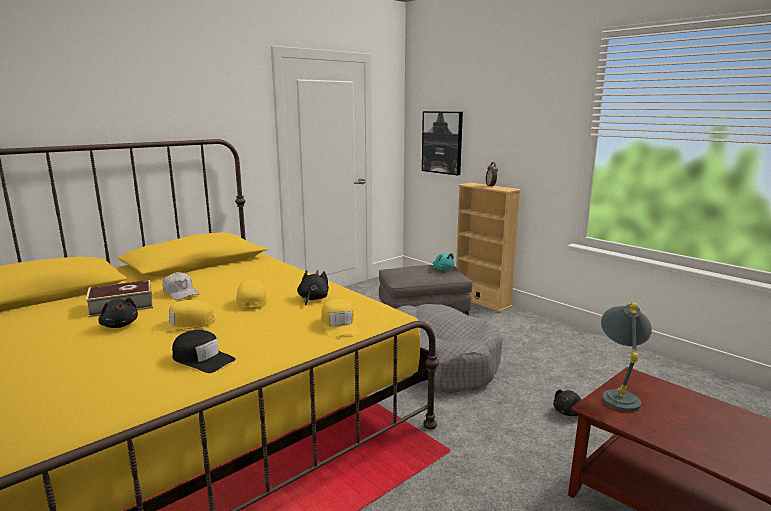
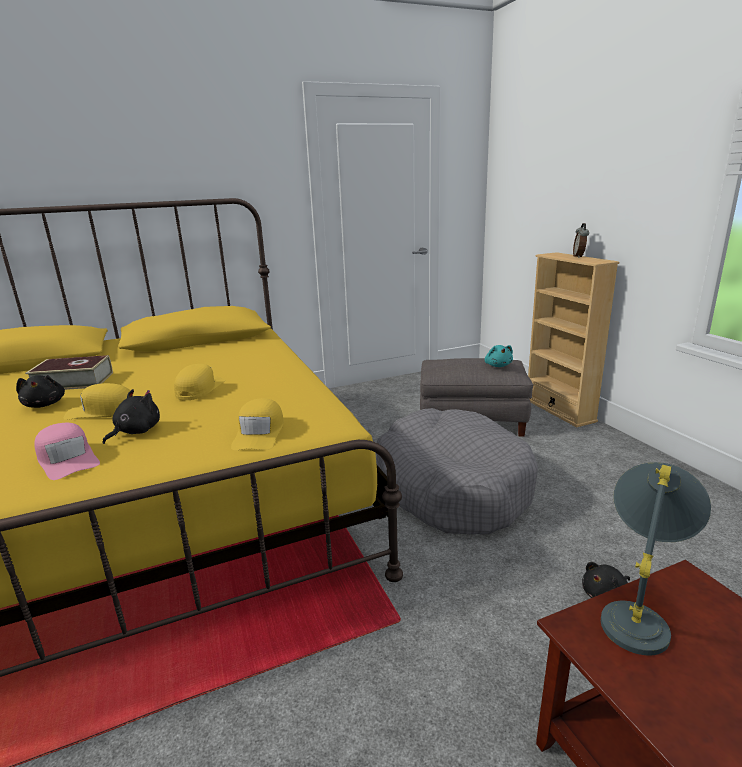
camera: 20 degrees right, 5 degrees up
(181, 293) = (142, 372): white cap -> none
(202, 359) = (68, 459): black cap -> pink cap
(312, 299) = (266, 393): black plush toy -> black plush toy (136, 431)
(442, 142) = (527, 199): picture -> none

